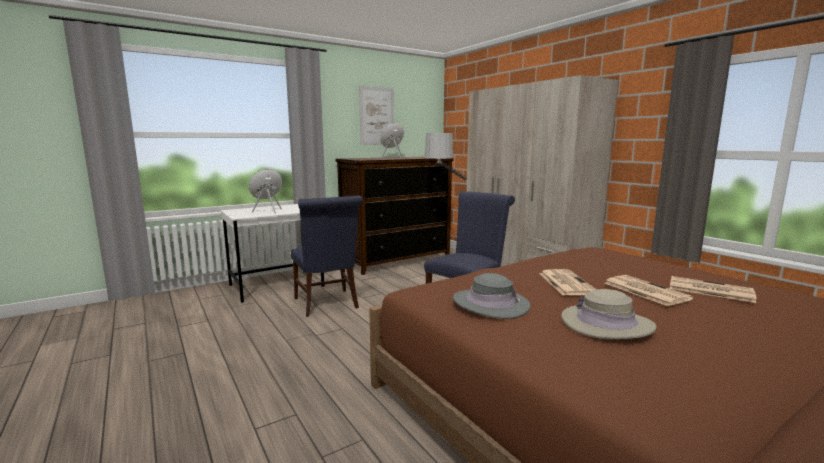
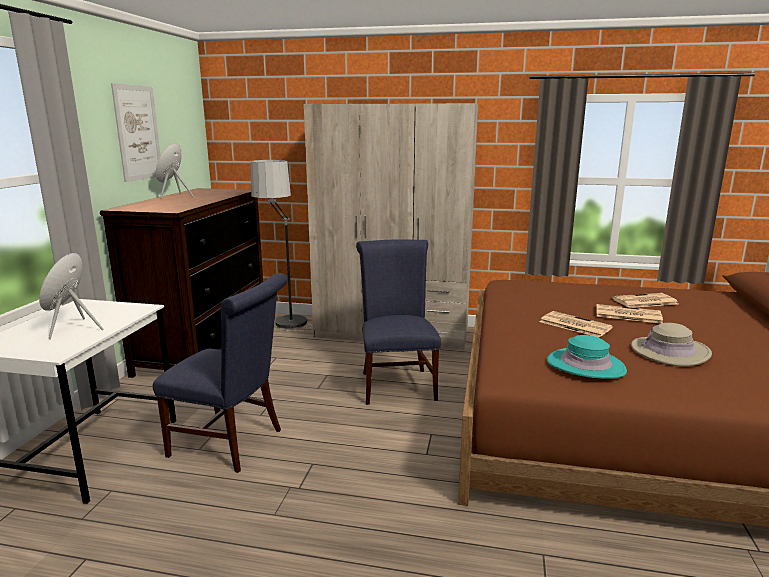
camera: 45 degrees left, 5 degrees up
(490, 304) = (585, 365): grey hat -> turquoise hat

